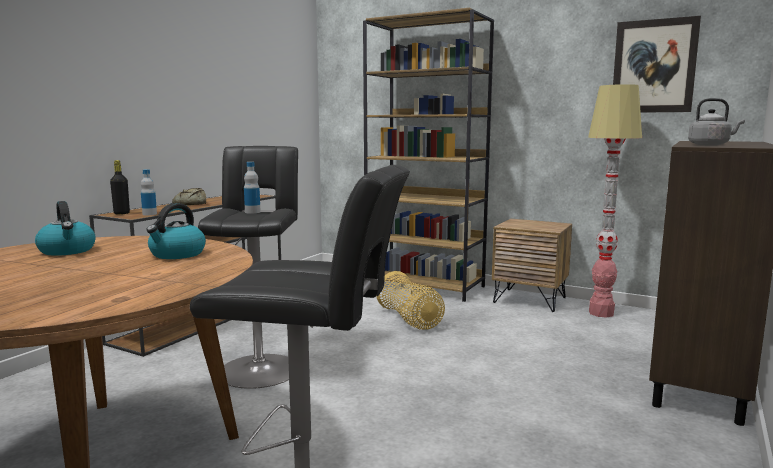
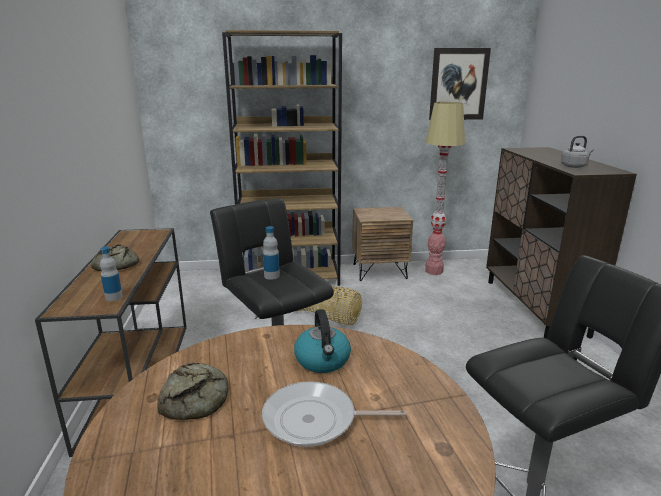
camera: 35 degrees left, 10 degrees up
(67, 251) = (197, 398): kettle -> bread
(93, 271) = (315, 420): none -> frying pan
(121, 213) = (73, 305): black bottle -> none

